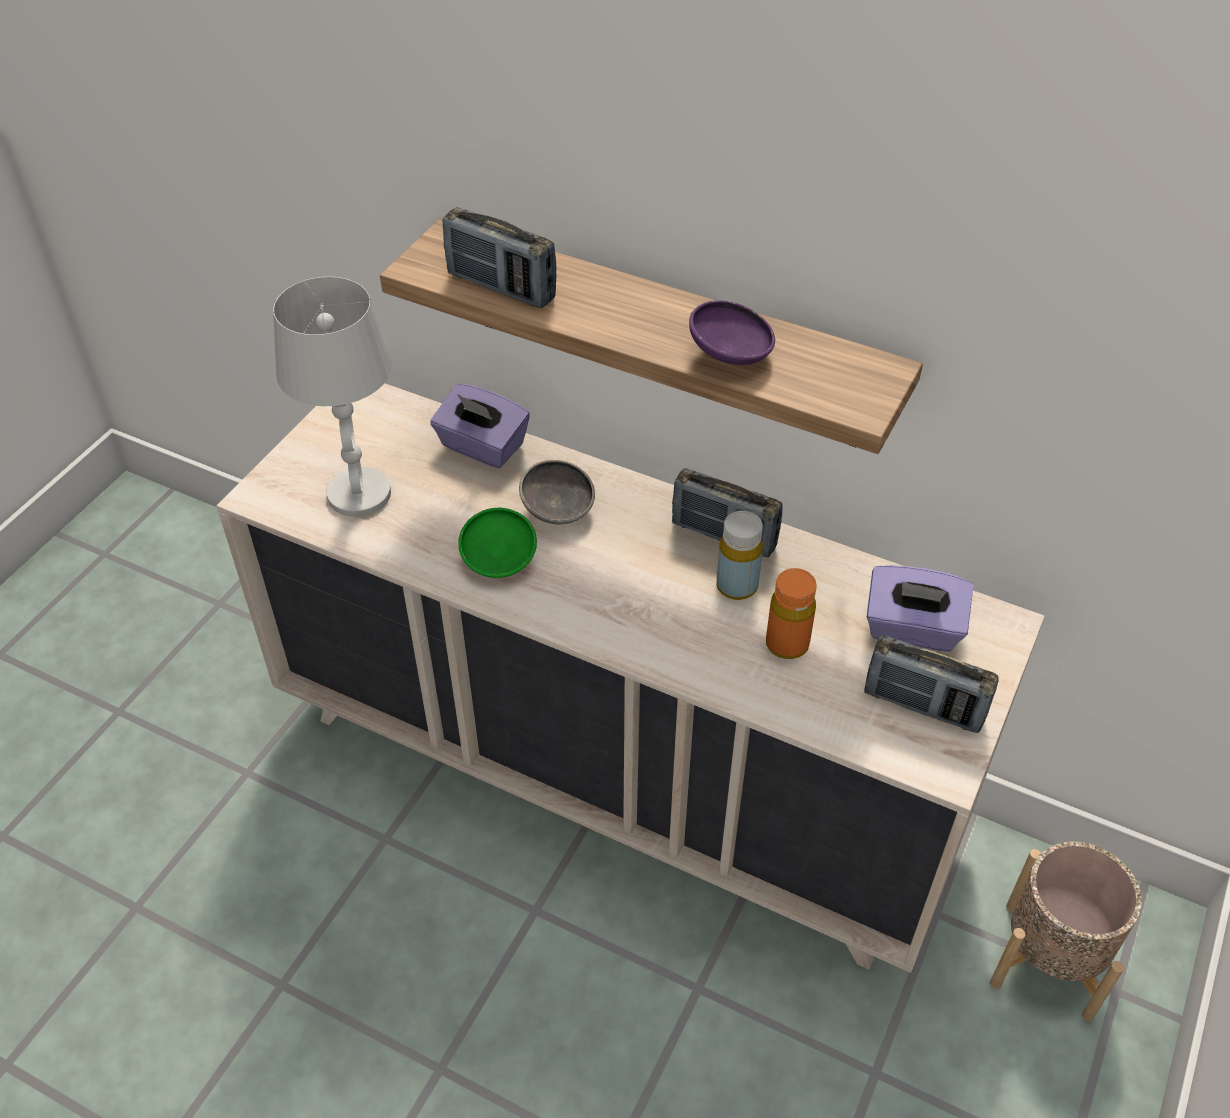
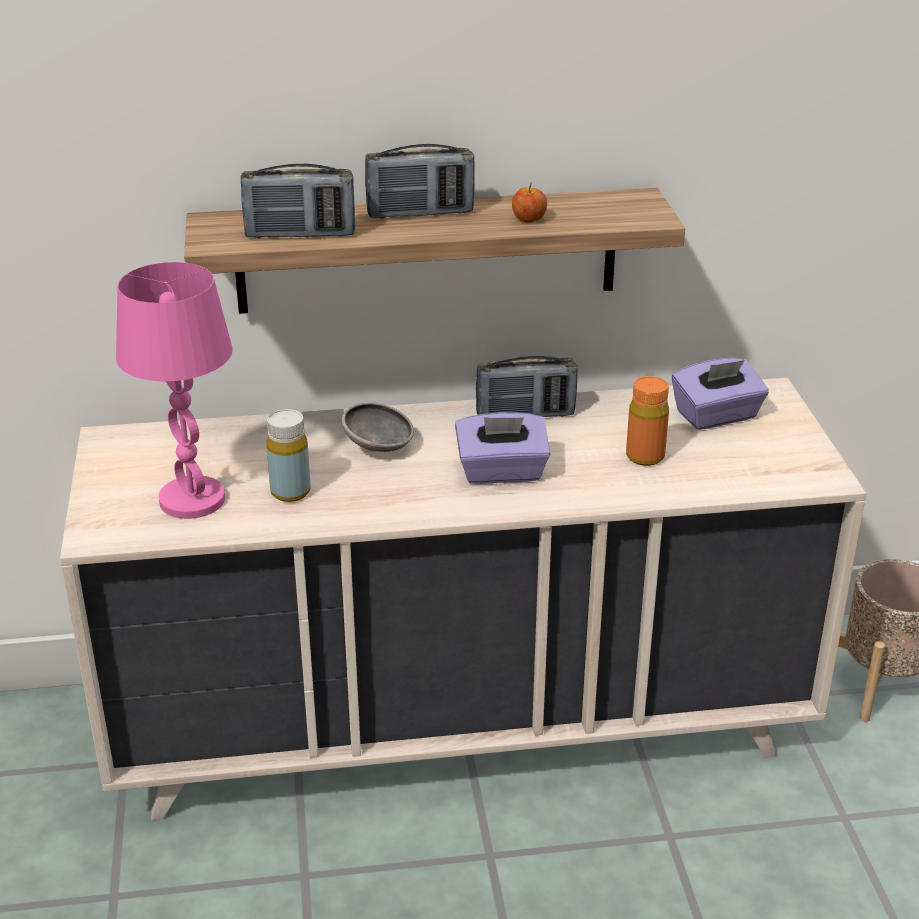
camera: 35 degrees left, 15 degrees down
(360, 494) = (193, 500): white table lamp -> pink table lamp
(482, 447) = (265, 433): purple tissue box -> purple tissue box (502, 472)
(498, 562) = (369, 495): green bowl -> none
(731, 355) = (529, 219): purple bowl -> apple
(737, 586) = (570, 439): yellow bottle -> yellow bottle (290, 492)
(923, 706) = (773, 452): radio -> radio (420, 213)

